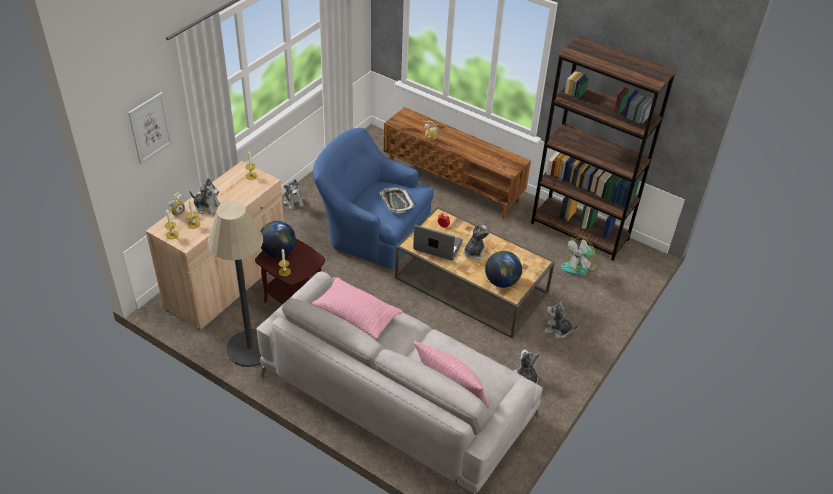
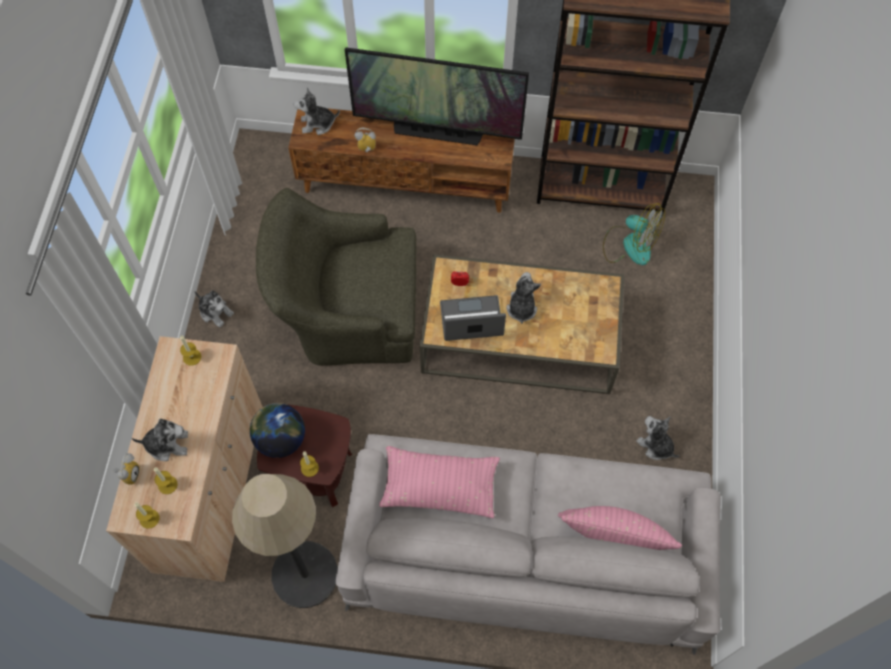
camera: 25 degrees left, 20 degrees up
(150, 128) = (47, 406): picture -> none
(371, 231) = (347, 311): blue armchair -> green armchair
(396, 202) = (383, 277): tray -> none
(479, 146) = (437, 132): none -> television
(501, 281) = (579, 338): globe -> none
(557, 330) = (653, 354): plush toy -> plush toy (317, 124)
(580, 267) = (629, 244): fan -> fan turned 90 degrees counterclockwise

